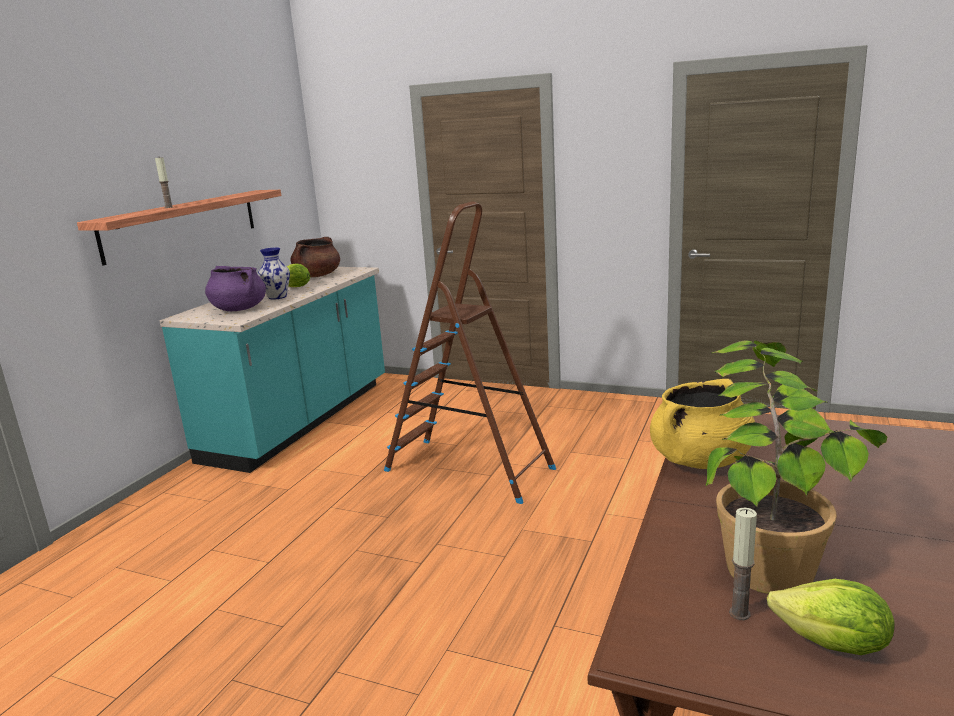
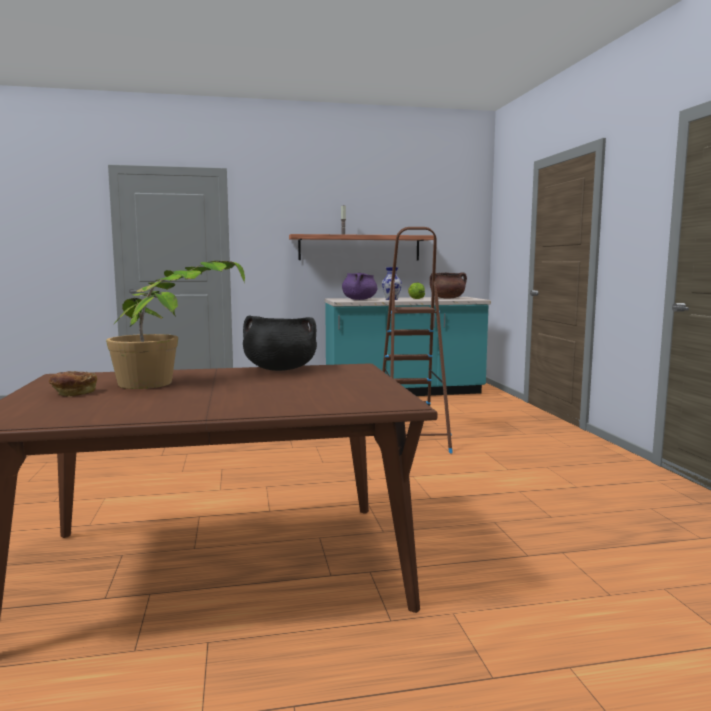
camera: 55 degrees right, 10 degrees down
(700, 460) = (279, 369): yellow cooking pot -> black cooking pot
(739, 613) = (97, 383): candle -> none
(832, 644) = (73, 393): lettuce -> bread

